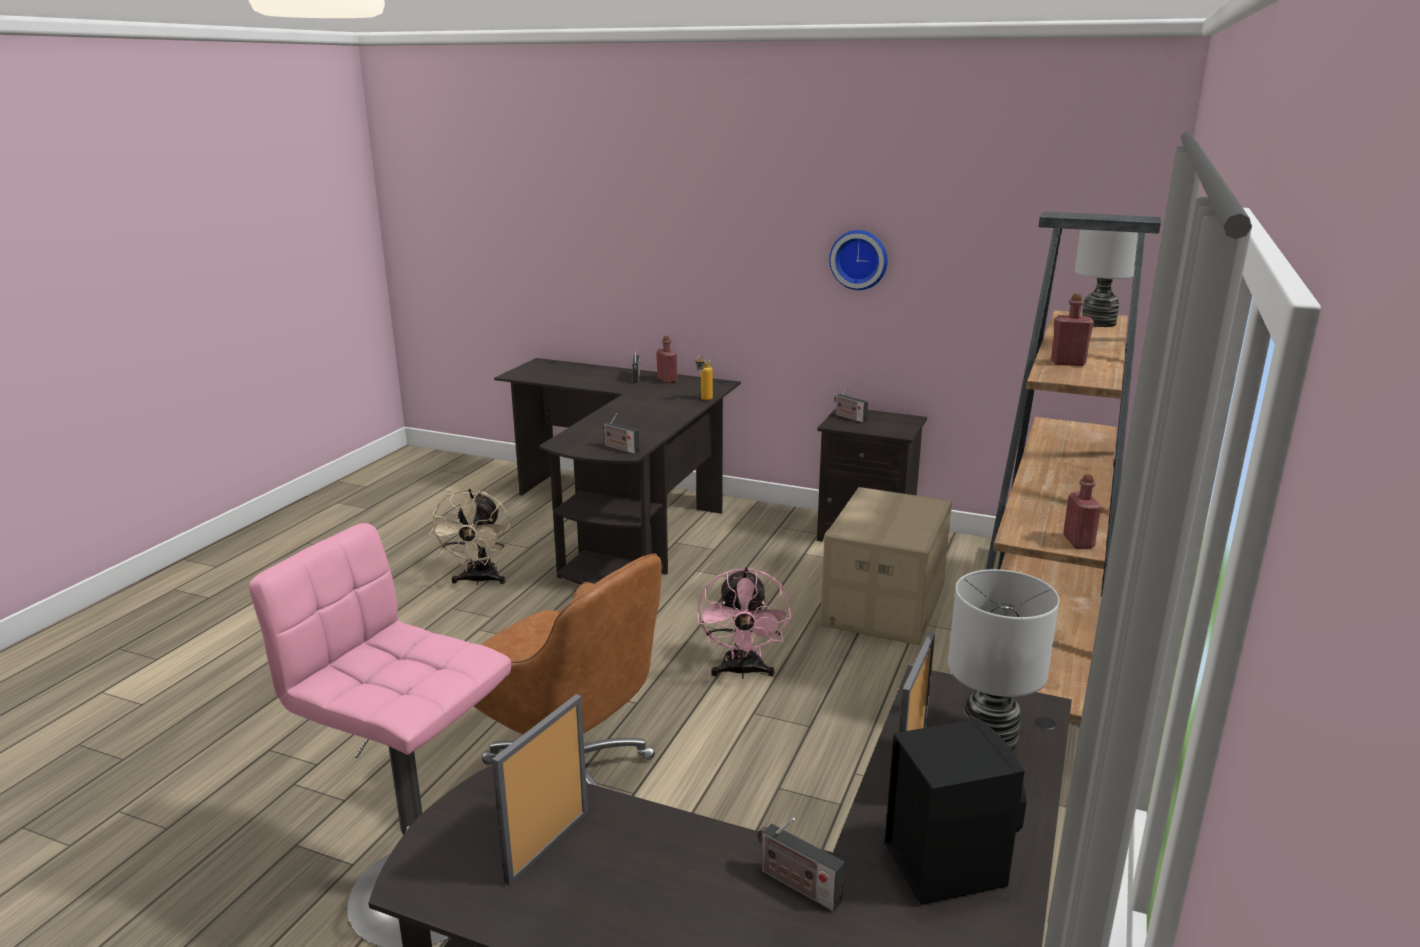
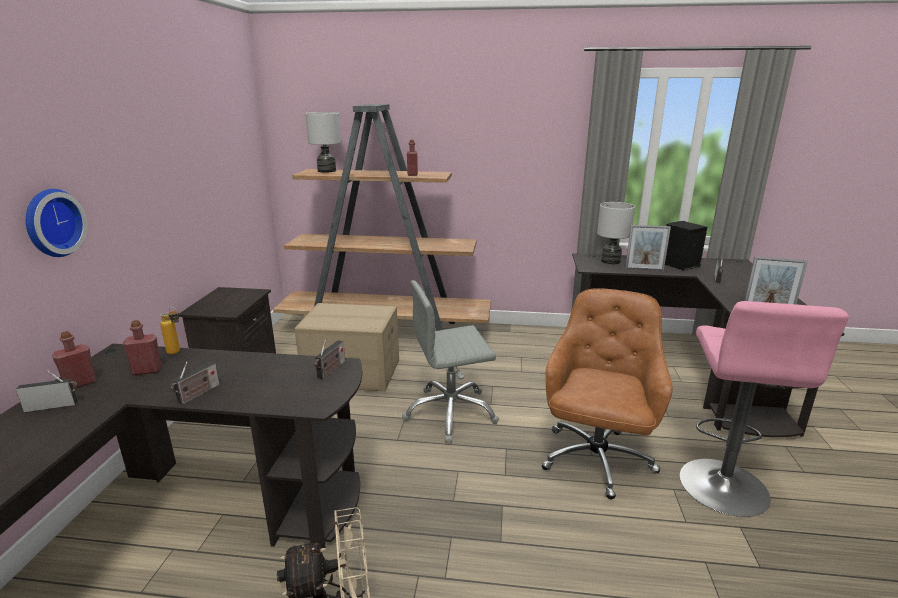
camera: 105 degrees left, 0 degrees up
(742, 672) = (450, 413): pink fan -> grey office chair
(849, 417) = (213, 308): radio -> radio (197, 394)
(859, 259) = (156, 183): wall clock -> wall clock (51, 223)
(1078, 542) = (461, 241): red bottle -> red bottle (147, 370)

